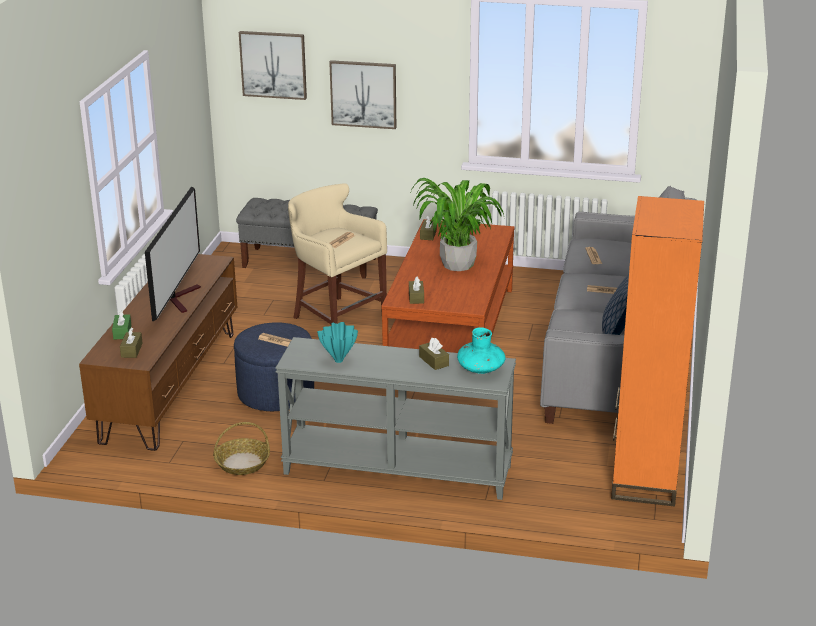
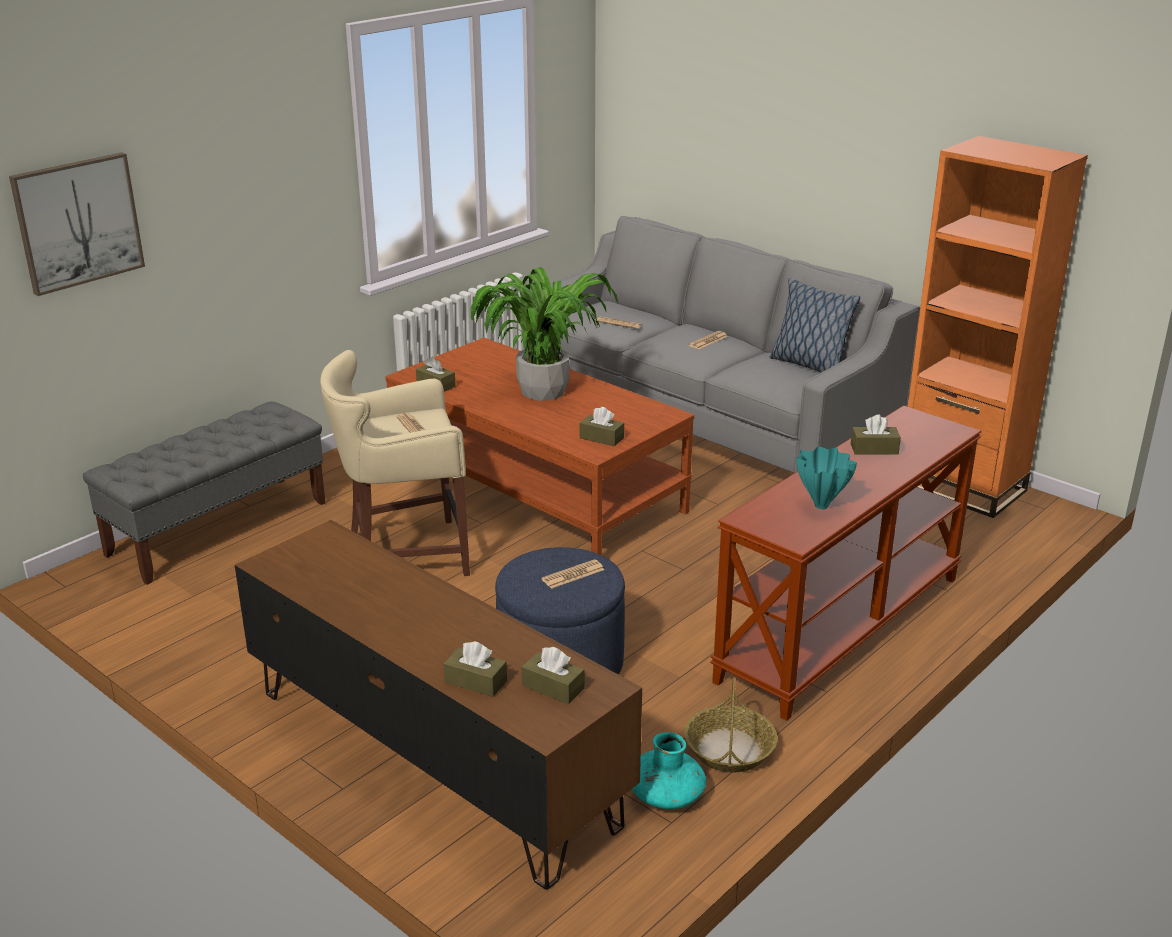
camera: 60 degrees left, 0 degrees up
(122, 332) = (475, 681): green tissue box -> brown tissue box
(181, 298) = (416, 597): television -> none
(363, 94) = (224, 228): picture -> none
(396, 470) = (842, 629): grey console table -> brown console table
(481, 368) = (915, 429): turquoise vase -> turquoise vase (666, 795)

